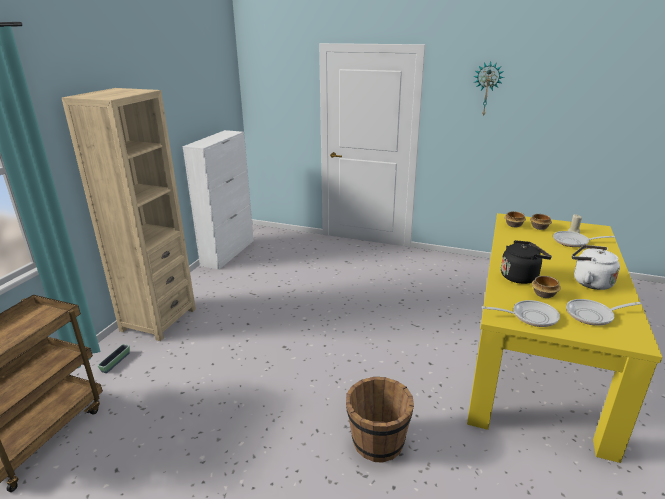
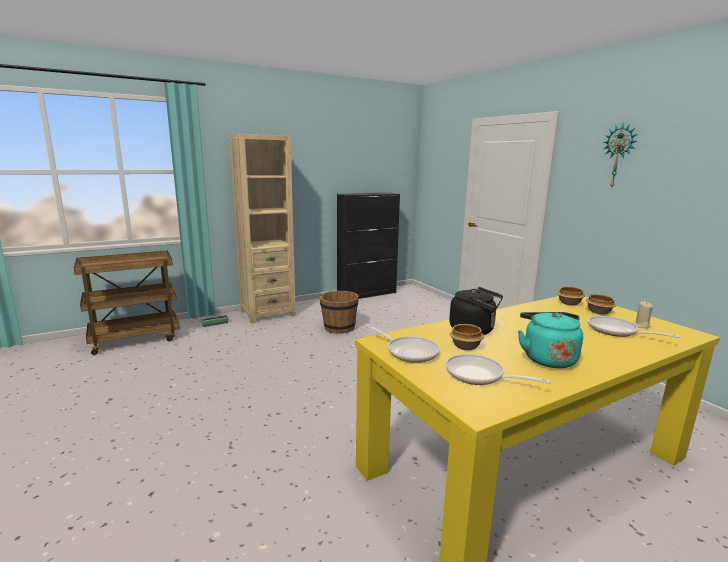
camera: 40 degrees right, 10 degrees down
(228, 252) = (367, 294): white cabinet -> black cabinet
(377, 442) = (271, 435): brown bucket -> brown bucket (339, 328)
(589, 282) = (547, 358): white kettle -> turquoise kettle

